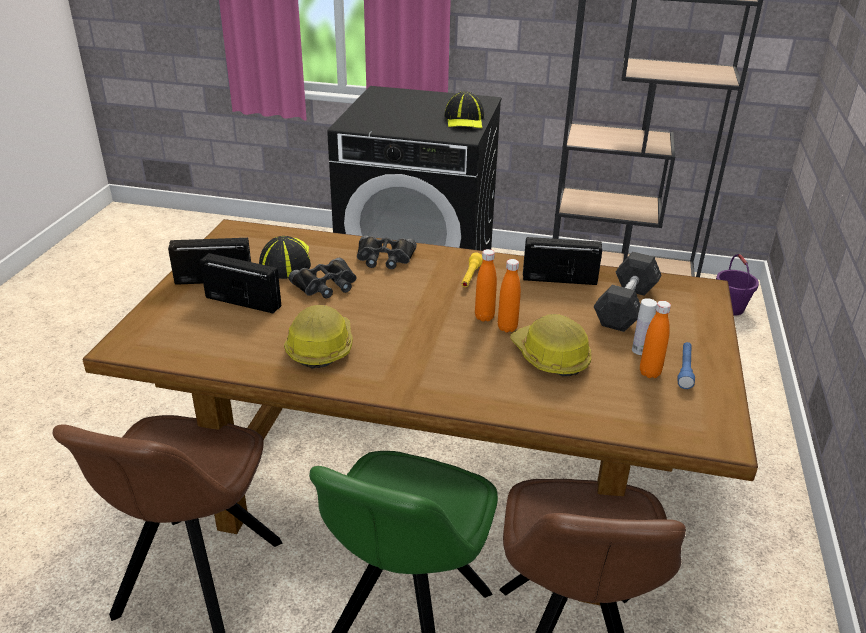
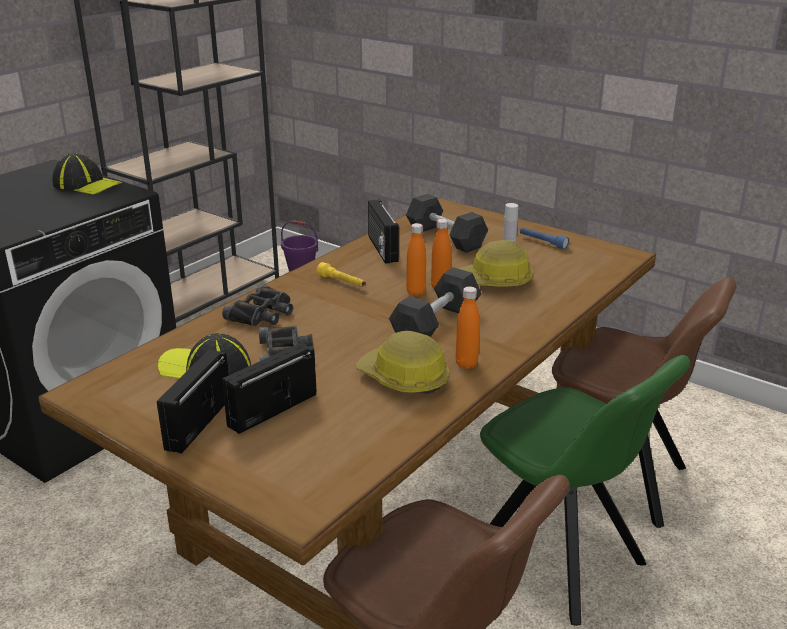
camera: 65 degrees left, 5 degrees down
(430, 341) = (435, 323): none -> grey dumbbell
(559, 278) = (381, 249): radio -> radio turned 45 degrees counterclockwise
(649, 373) = (539, 254): orange bottle -> orange bottle (466, 364)

